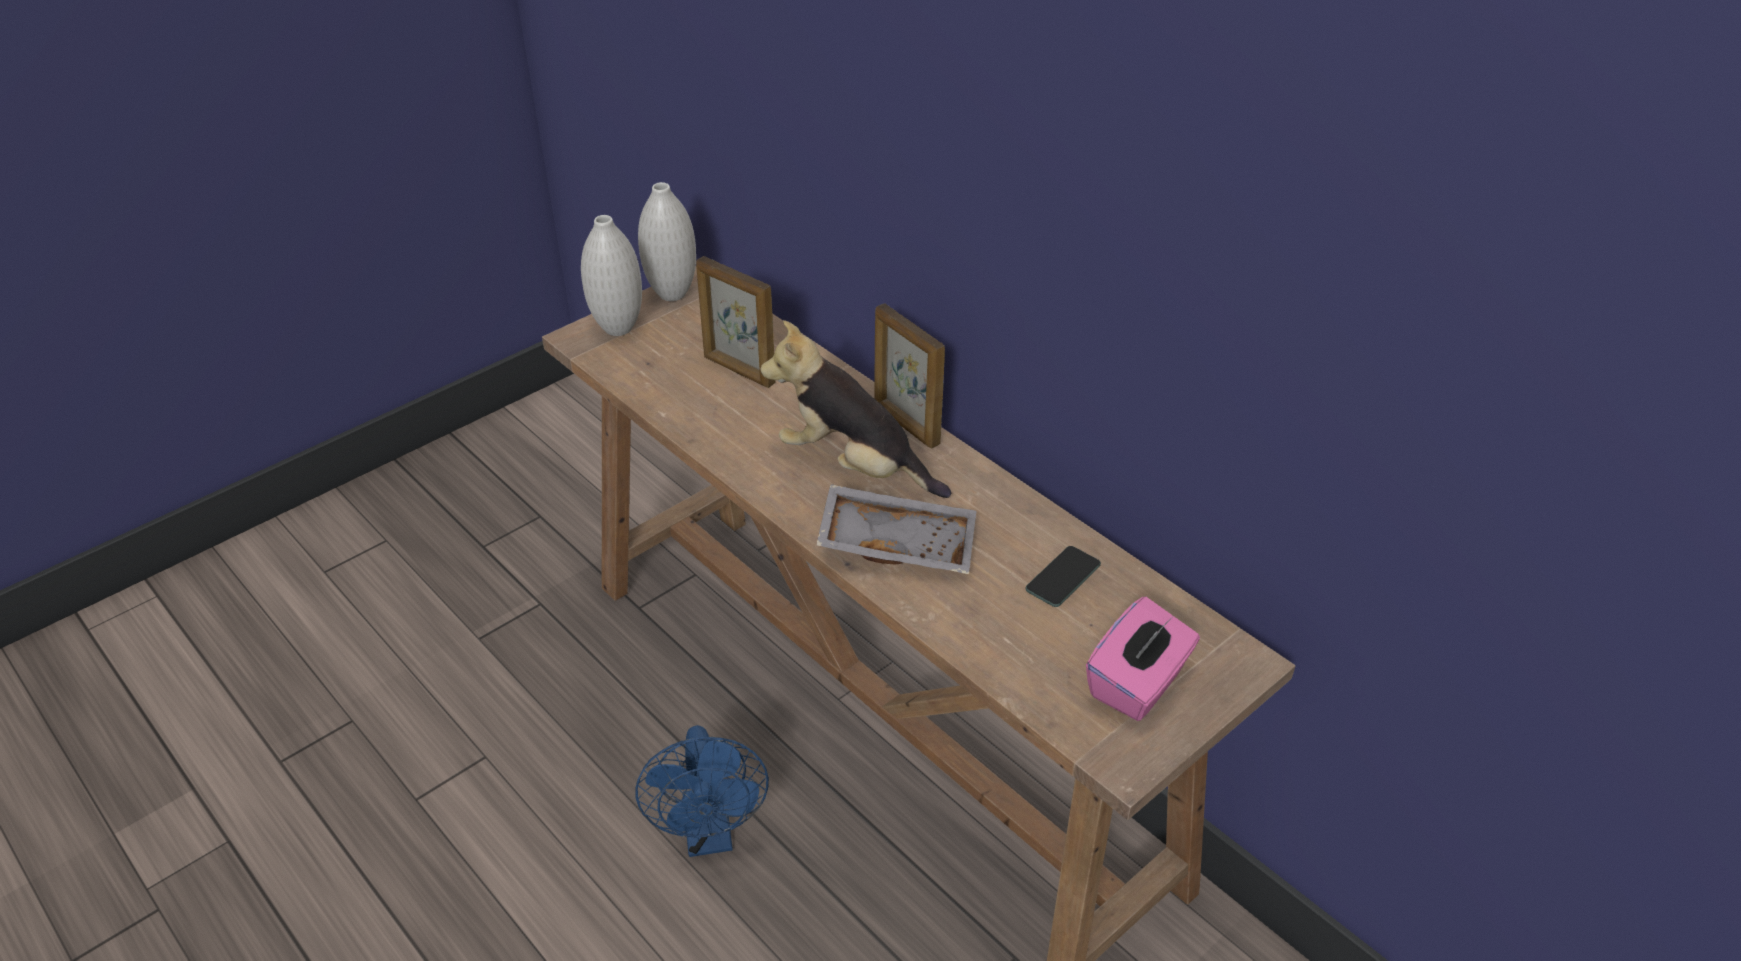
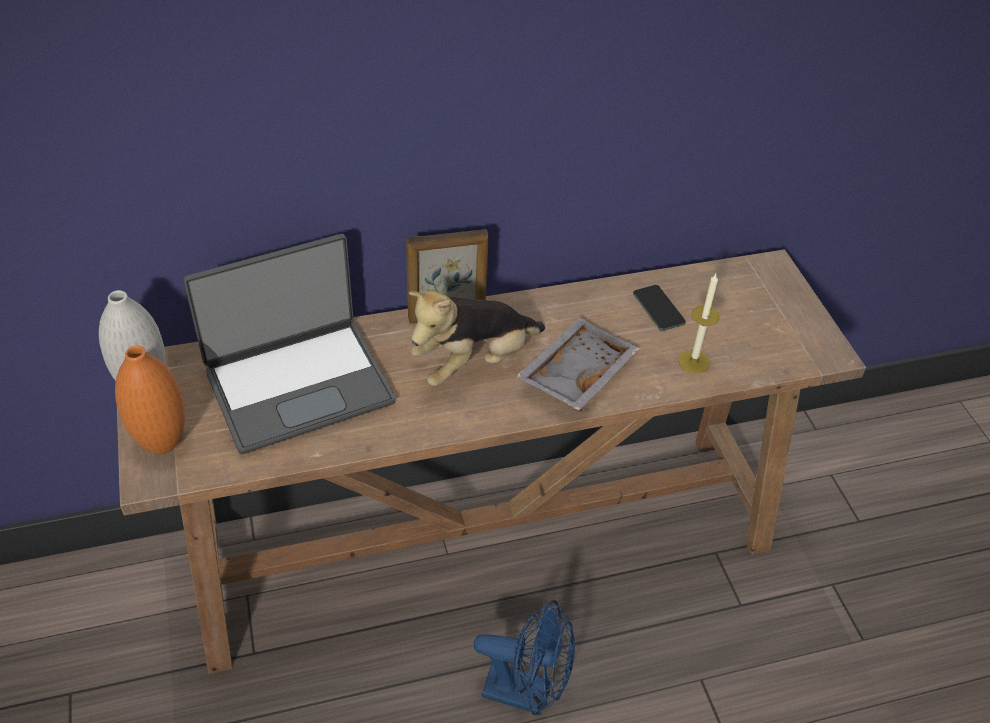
camera: 65 degrees left, 5 degrees up
(618, 328) = (162, 443): white vase -> orange vase
(738, 370) = (298, 384): picture frame -> laptop
(997, 633) = (694, 361): none -> candle
(1138, 683) = (770, 318): pink tissue box -> none

